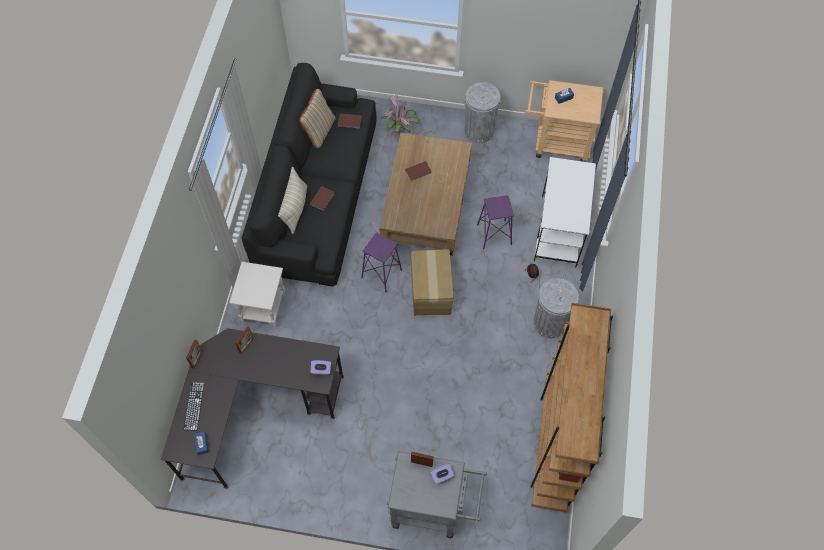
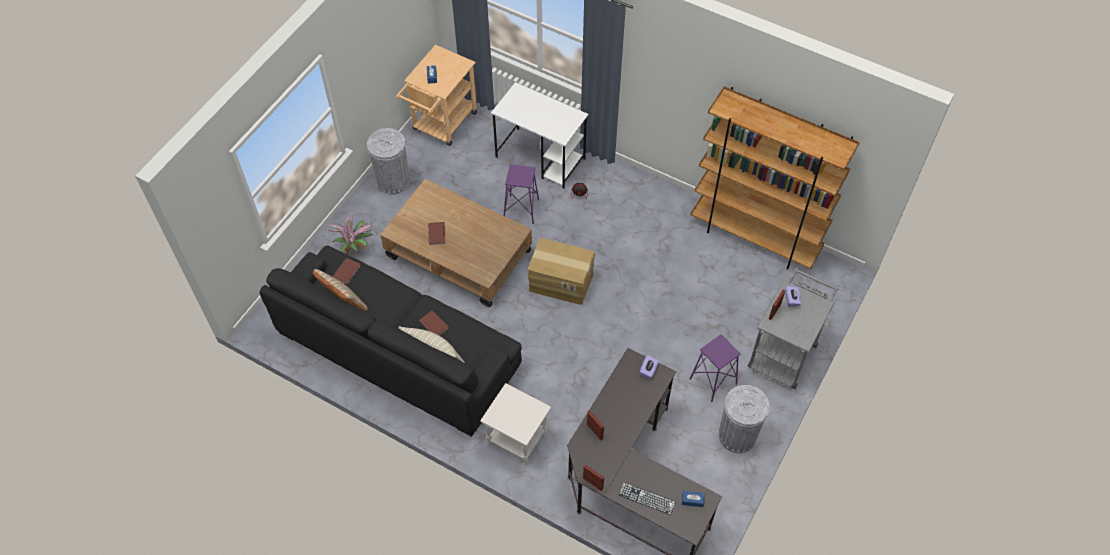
camera: 70 degrees left, 5 degrees down
(381, 274) = (523, 318): purple stool -> purple stool (713, 381)
(550, 323) = (634, 199): grey trash can -> grey trash can (737, 436)

